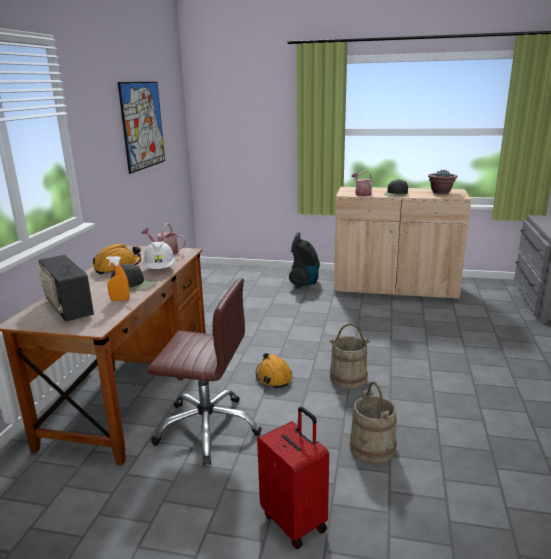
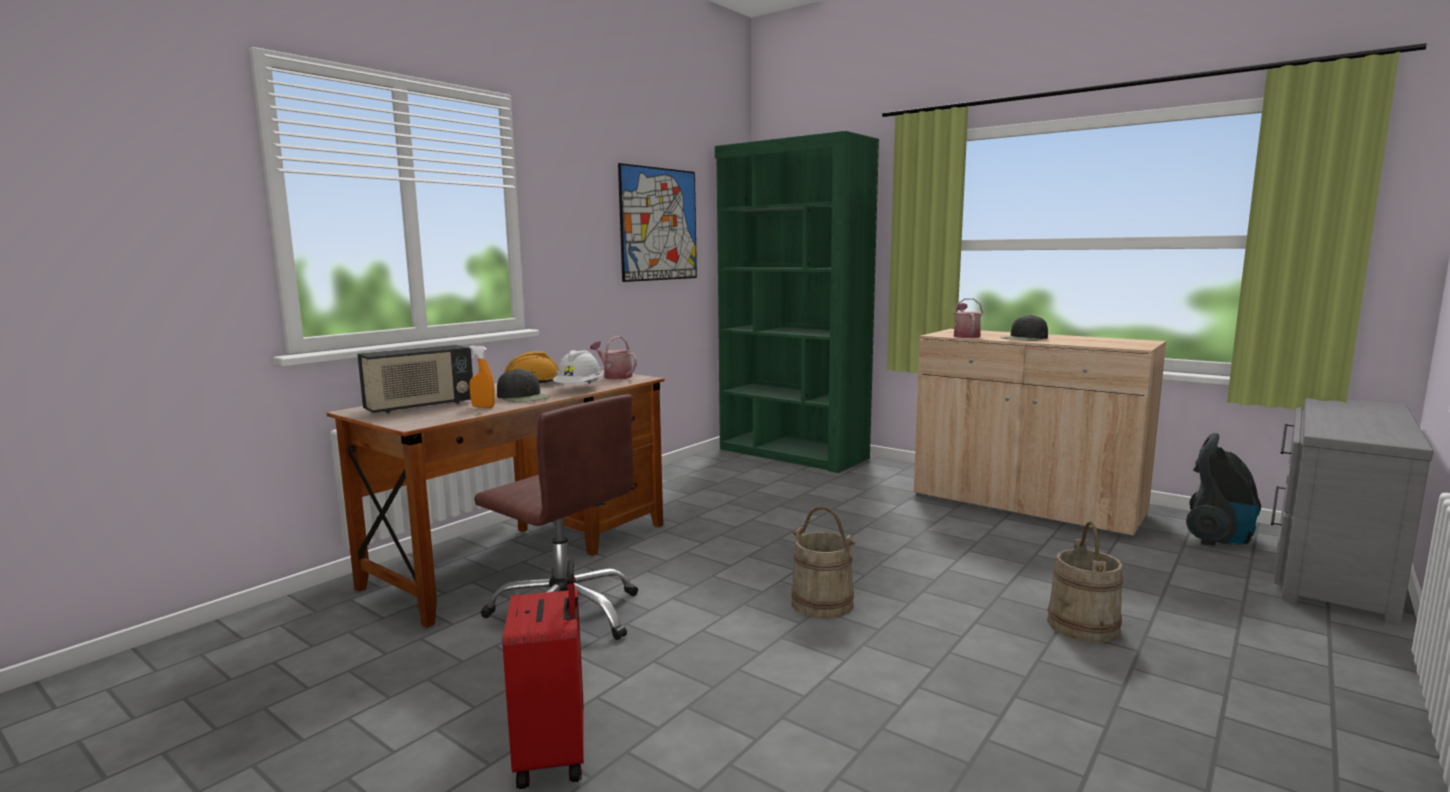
camera: 25 degrees right, 10 degrees down
(68, 308) = (419, 407): radio -> radio turned 120 degrees counterclockwise
(237, 274) = (792, 454): none -> green bookcase
(273, 376) = (713, 578): orange hard hat -> none
(304, 282) = (880, 477): vacuum cleaner -> vacuum cleaner (1219, 538)
(372, 447) = (764, 700): beige bucket -> beige bucket (1083, 625)
(440, 192) = (1109, 341): potted plant -> none

